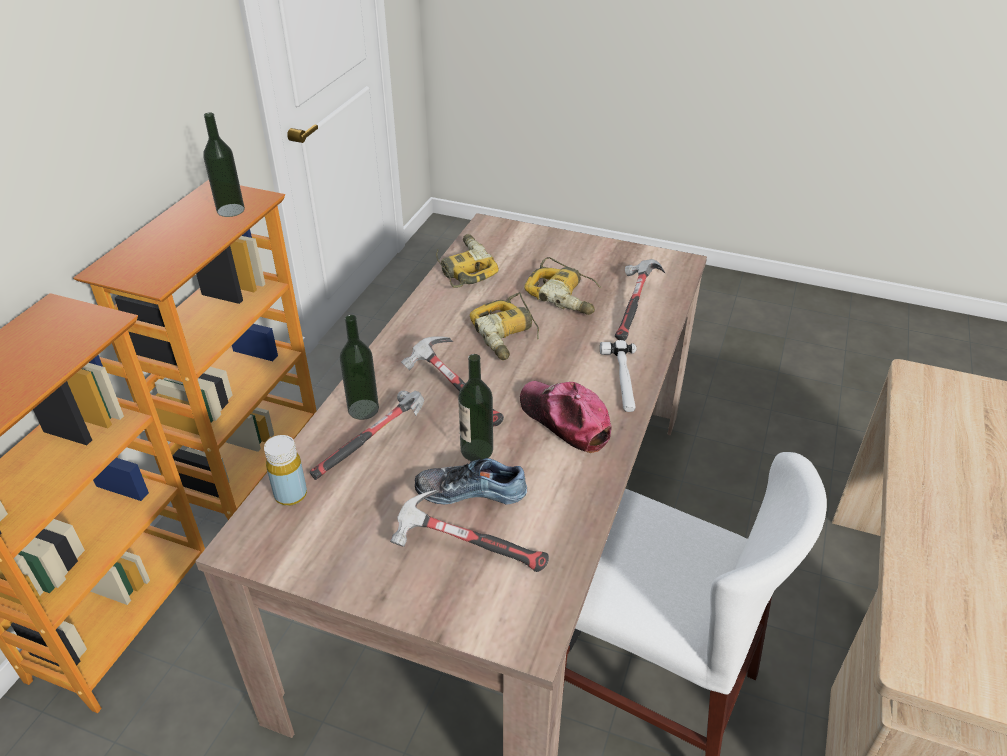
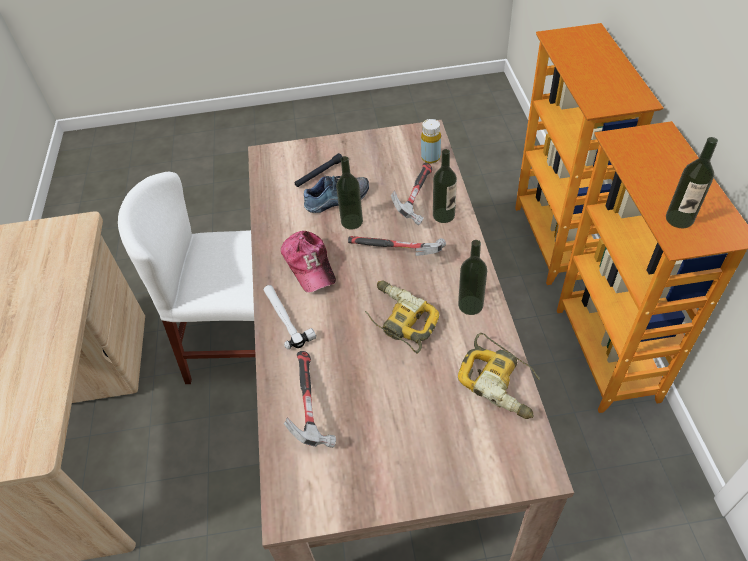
camera: 155 degrees right, 10 degrees up
(431, 320) = (470, 305): none -> bottle
(467, 548) = (319, 174): hammer -> black flashlight
(565, 295) = (381, 393): power drill -> none
(565, 420) = (309, 265): cap -> cap turned 45 degrees clockwise

